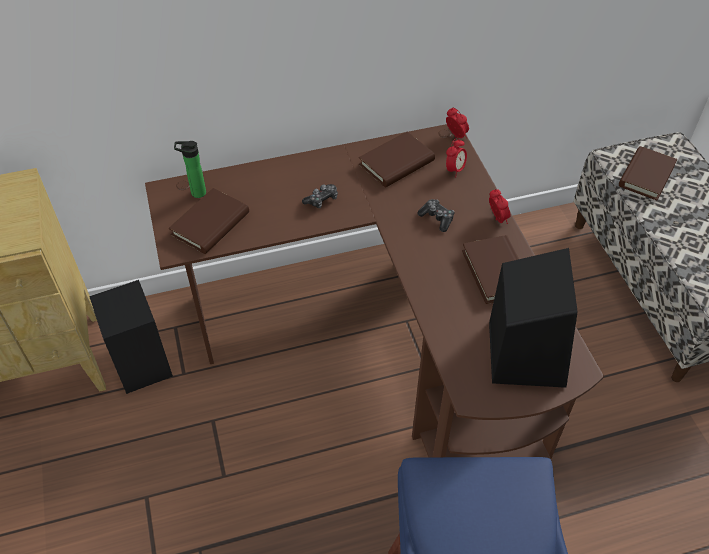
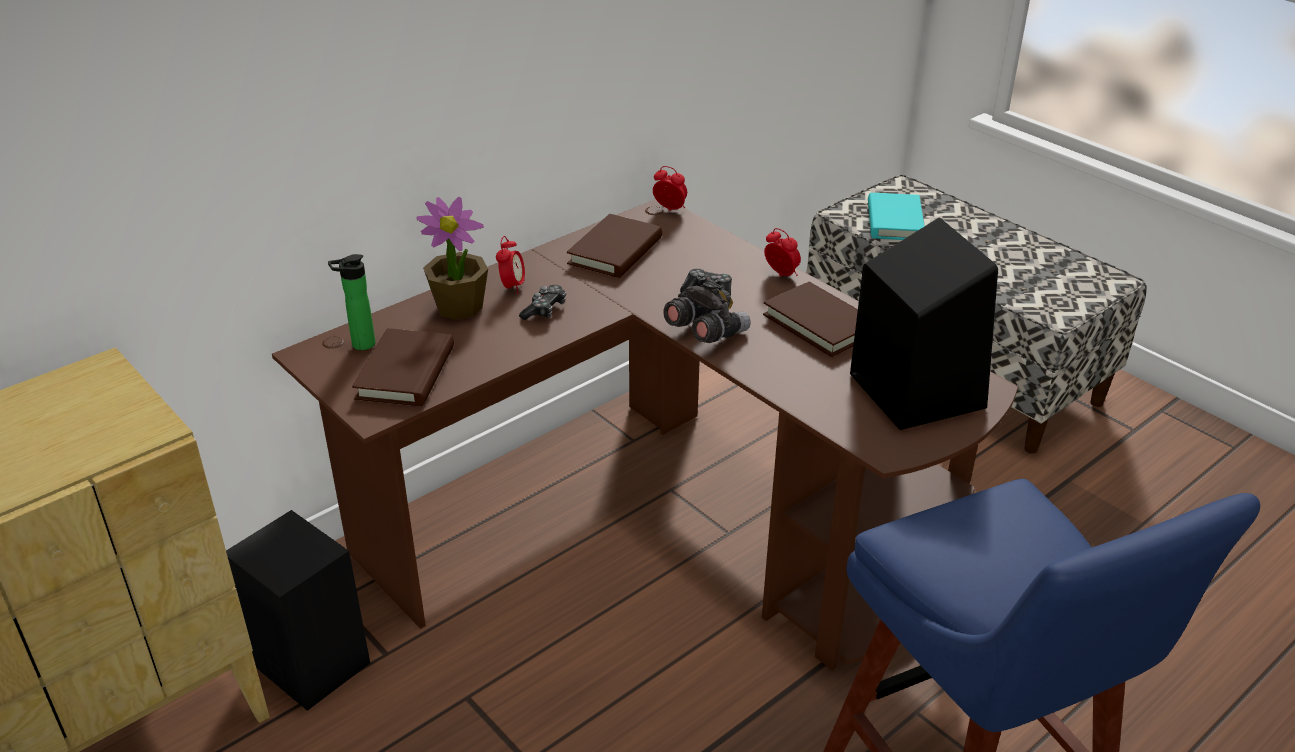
camera: 25 degrees left, 15 degrees down
(271, 180) = (459, 307): none -> potted plant
(413, 253) = (705, 333): none -> grey binoculars
(454, 170) = (693, 241): alarm clock -> alarm clock (512, 287)
(646, 175) = (894, 221): brown book -> turquoise book

